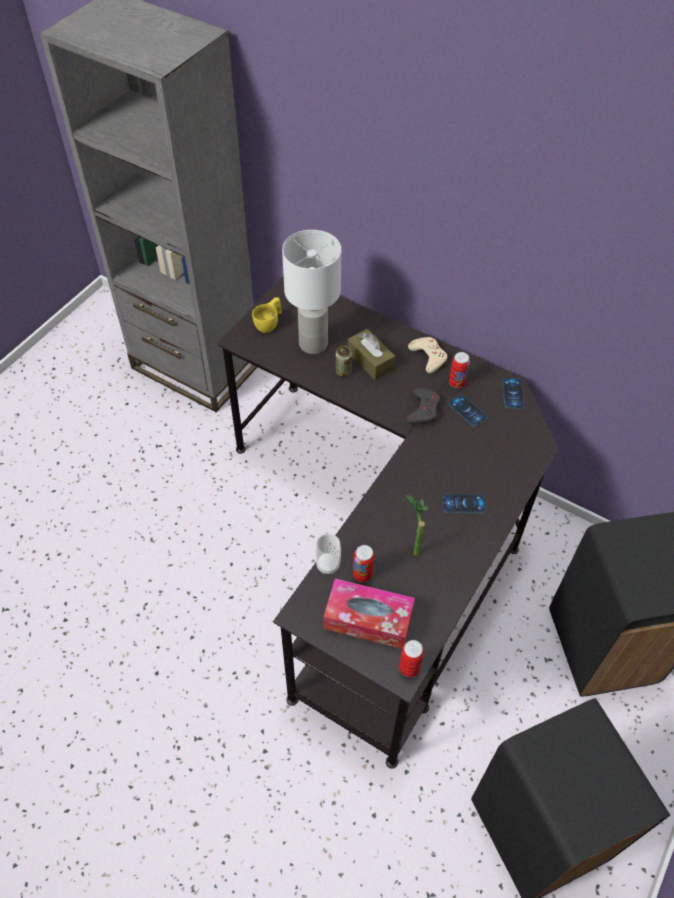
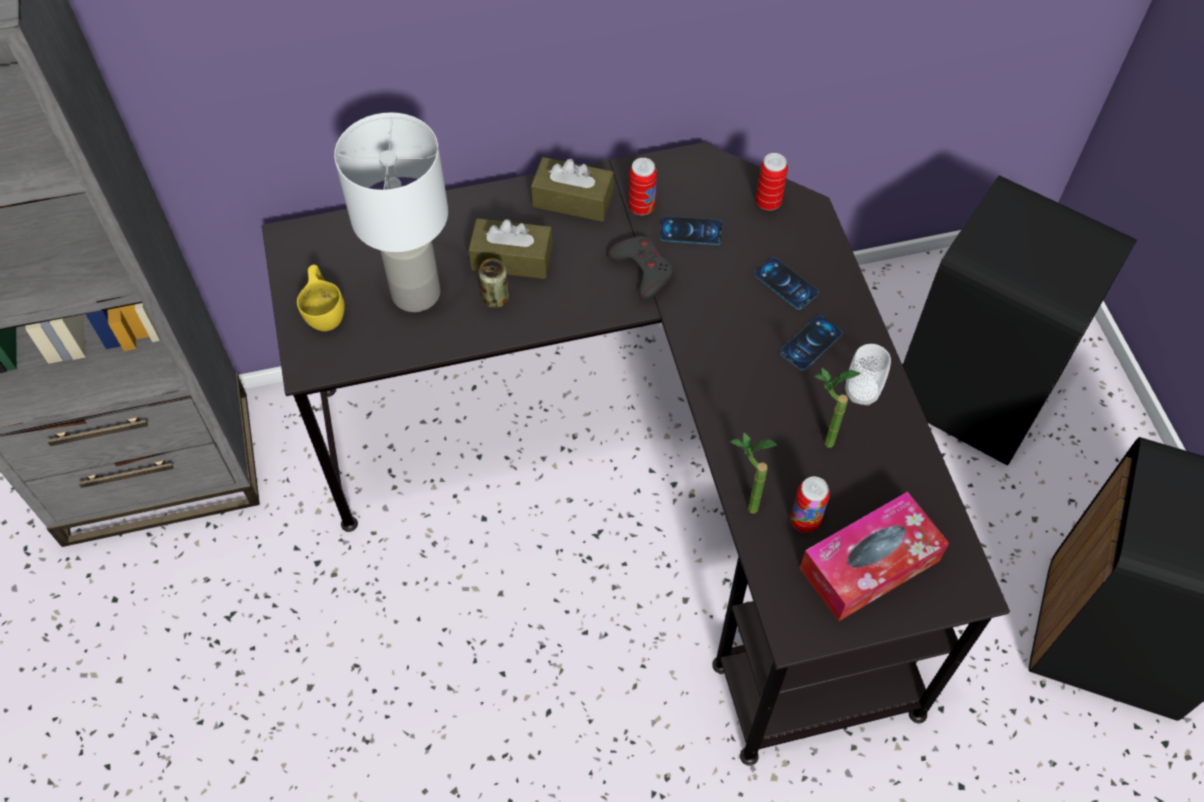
camera: 45 degrees left, 5 degrees up
(328, 565) = (757, 546): cup -> cup (861, 392)
(342, 543) = (742, 506): none -> potted plant
(409, 668) = (968, 575): can -> can (768, 202)
(428, 356) = (573, 200): beige game controller -> brown tissue box
(513, 393) = (714, 171): phone -> phone (785, 283)

